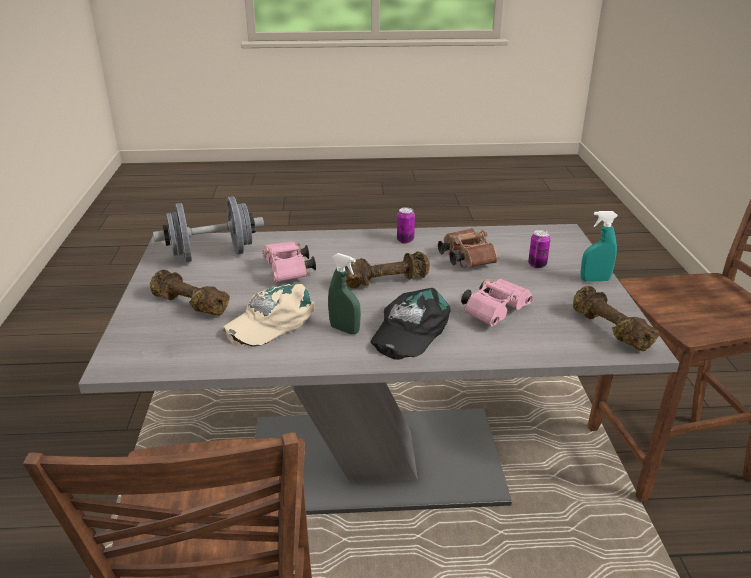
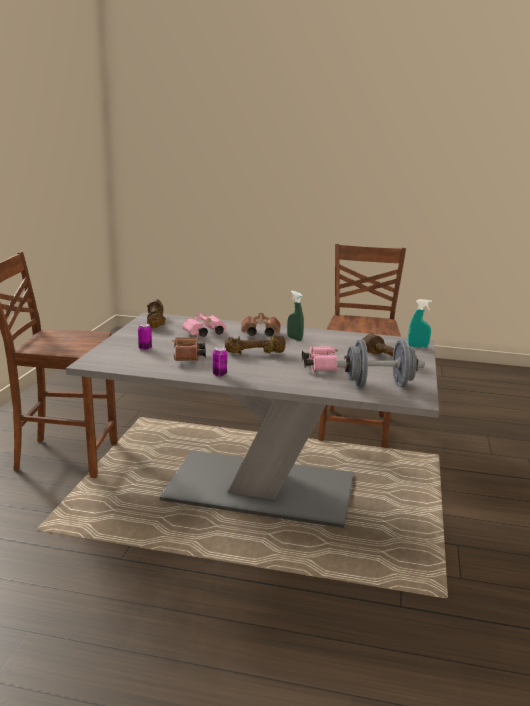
camera: 165 degrees left, 10 degrees down
(271, 321) = (335, 346): beige cap -> none
(409, 330) = (259, 334): black cap -> brown binoculars
(594, 280) = (123, 338): turquoise spray bottle -> turquoise spray bottle (418, 346)

